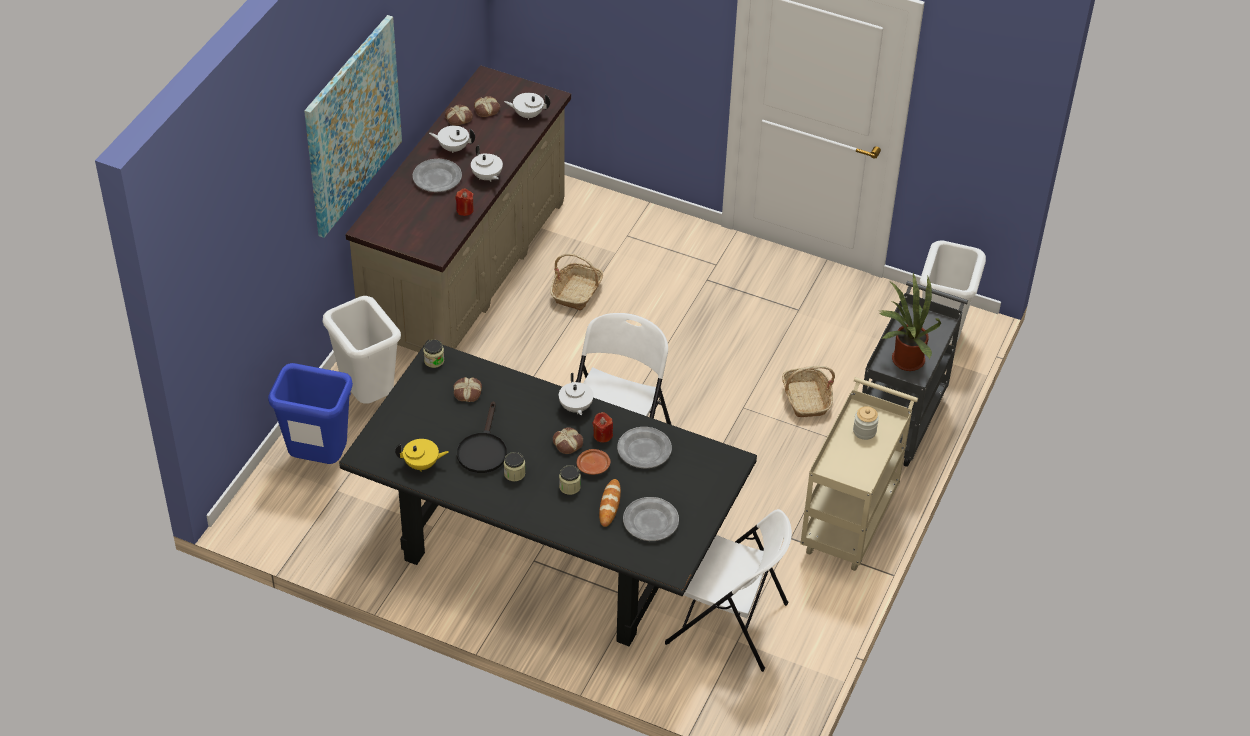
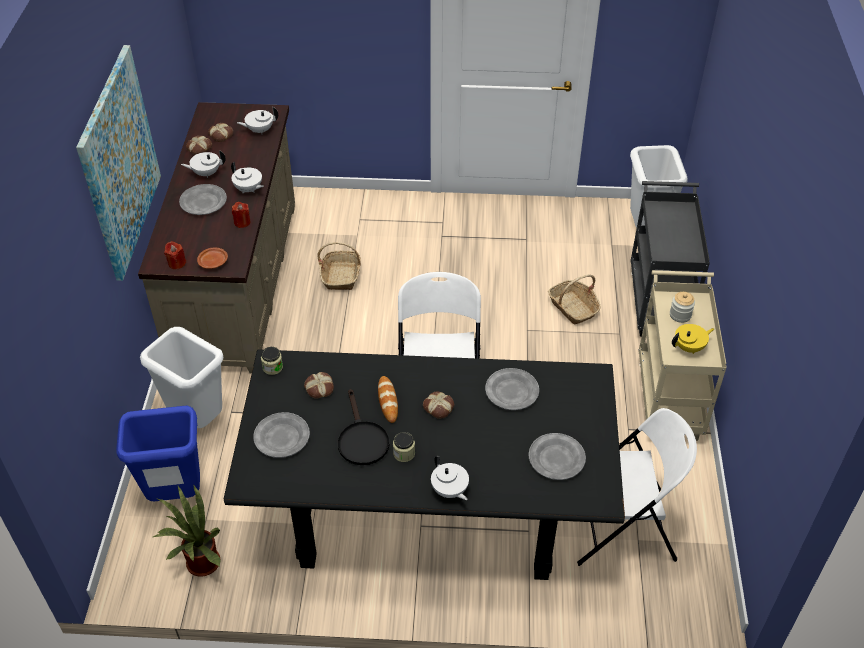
camera: 20 degrees left, 0 degrees up
(413, 425) = (282, 437): none -> grey plate
(422, 464) = (309, 474): yellow teapot -> yellow teapot (689, 347)
(569, 487) = (463, 449): jar -> none
(575, 407) = (427, 371): white teapot -> white teapot (449, 490)
(593, 466) = (474, 421): brown plate -> brown plate (213, 262)
(602, 435) = (466, 389): red candle -> red candle (177, 263)
(609, 504) = (509, 454): bread -> bread (388, 401)
(904, 360) = (673, 246): potted plant -> potted plant (199, 563)

